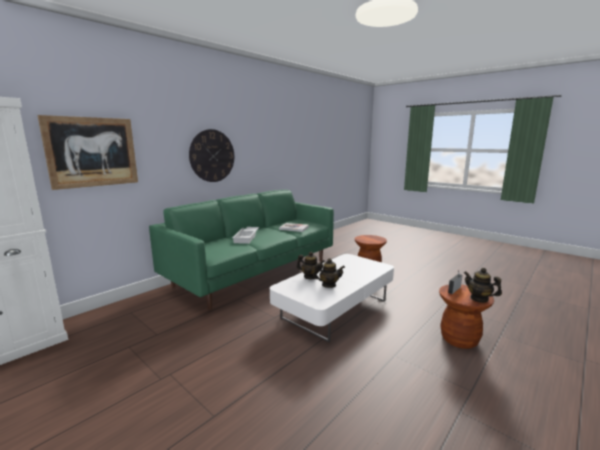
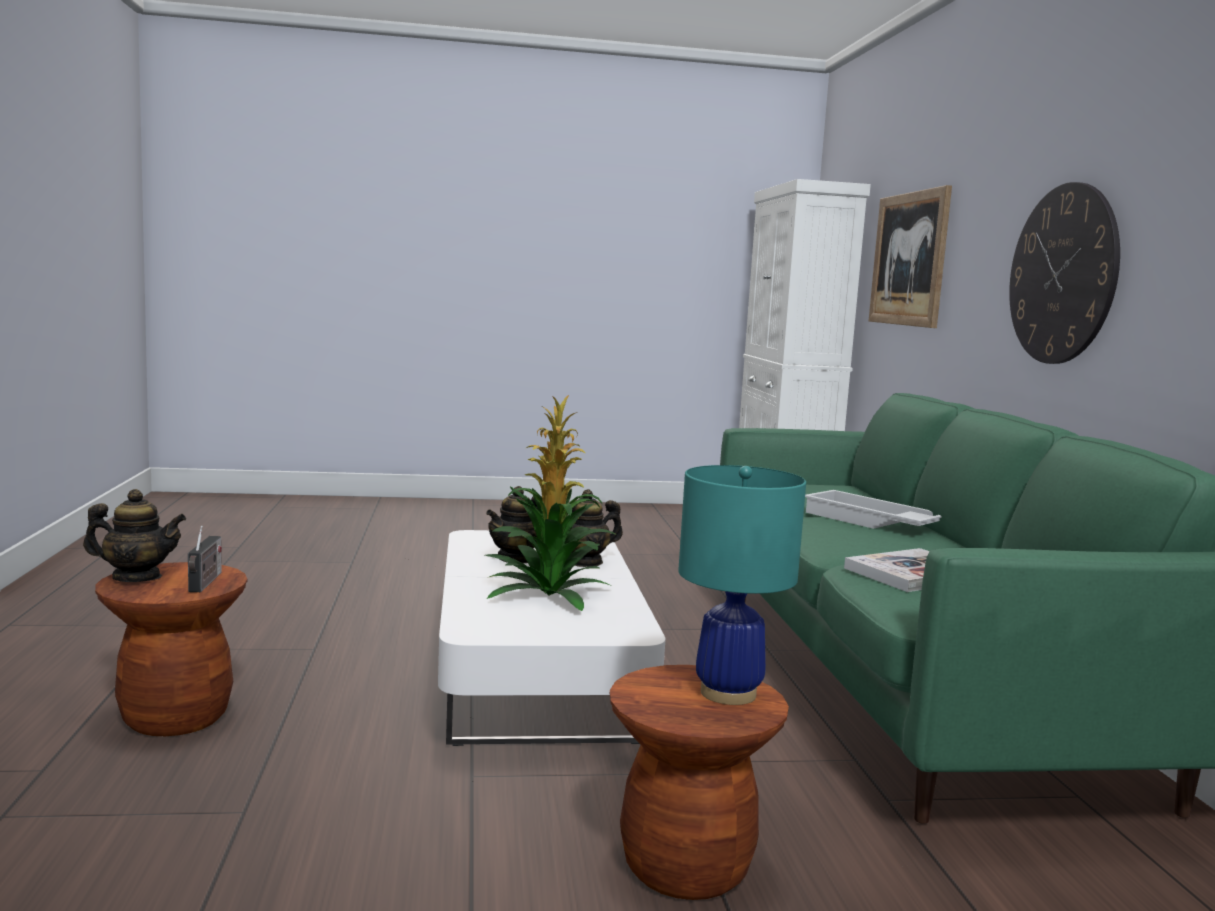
camera: 130 degrees right, 5 degrees down
(345, 270) = (549, 593): none -> potted plant
(364, 238) = (728, 693): none -> turquoise table lamp

